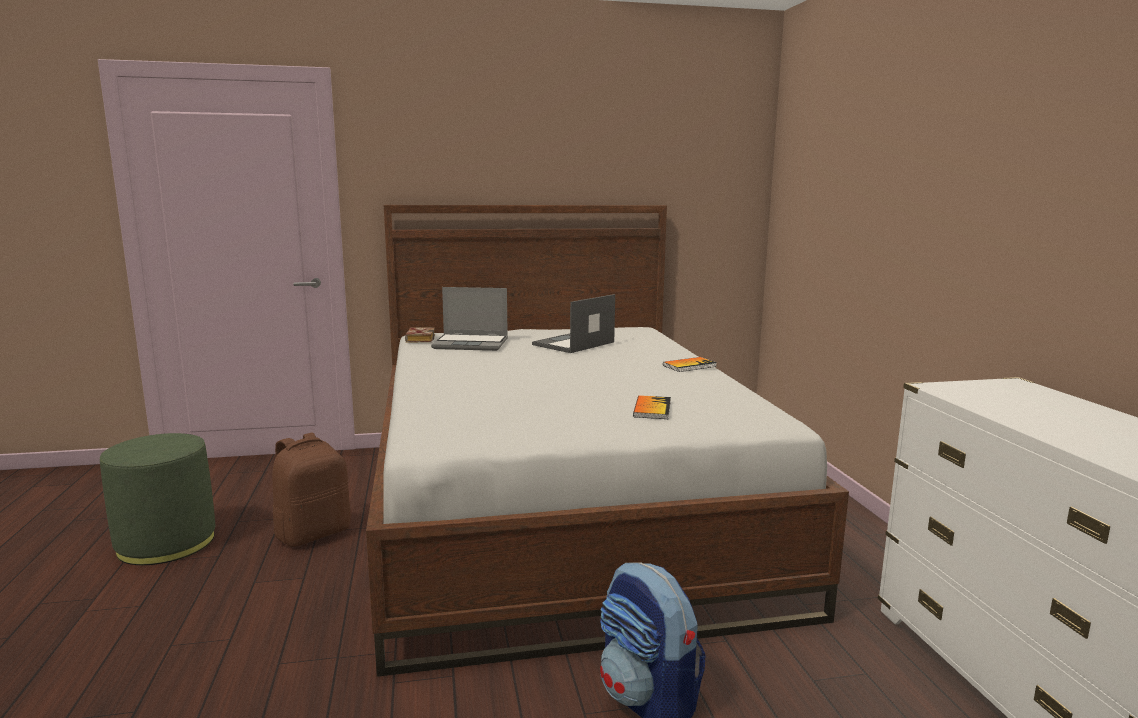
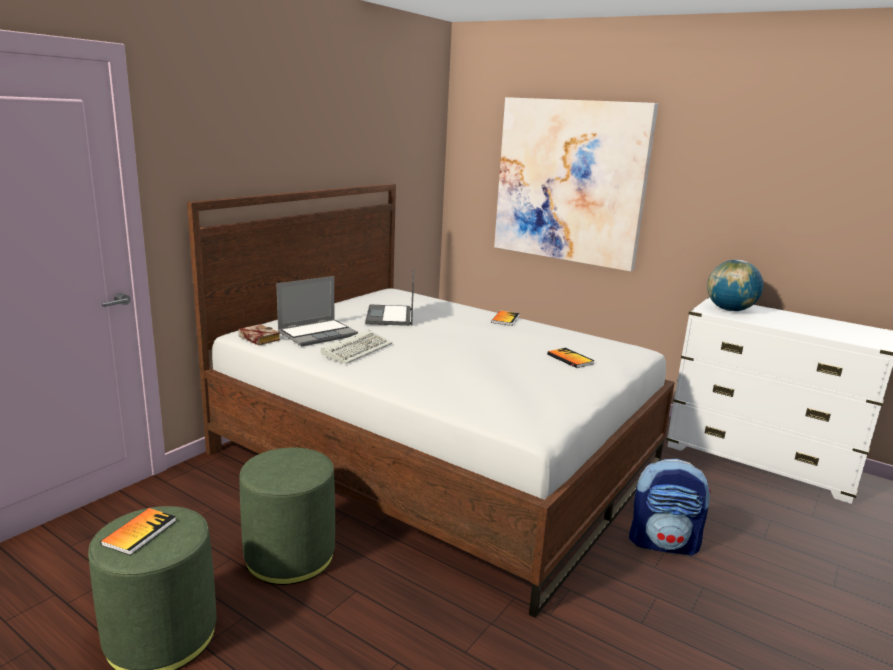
camera: 45 degrees left, 5 degrees up
(152, 443) = (139, 532): none -> book
(313, 533) = (289, 555): brown backpack -> green ottoman
(467, 359) = (357, 349): none -> keyboard
(871, 196) = (570, 181): none -> picture
(994, 394) = (730, 310): none -> globe

